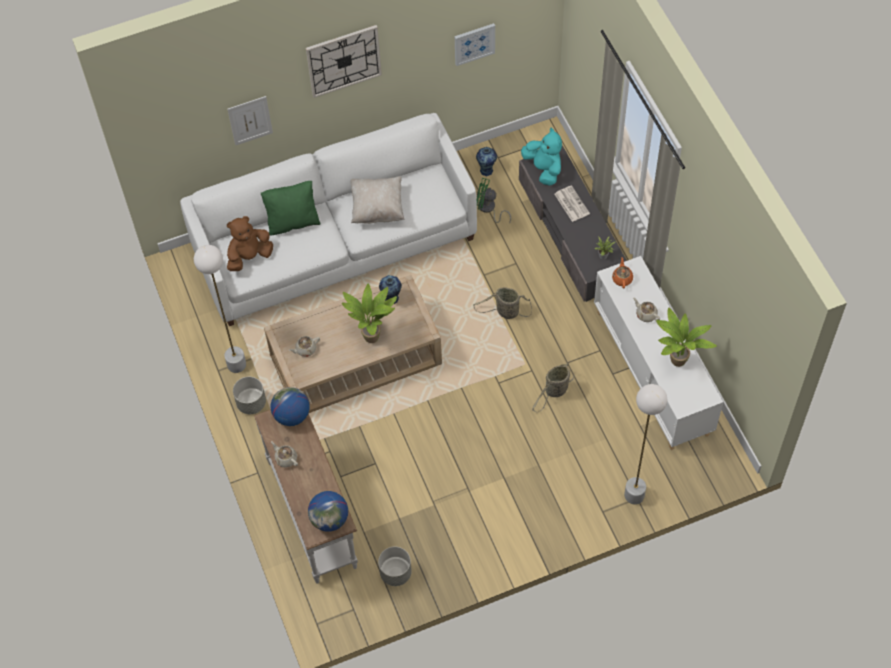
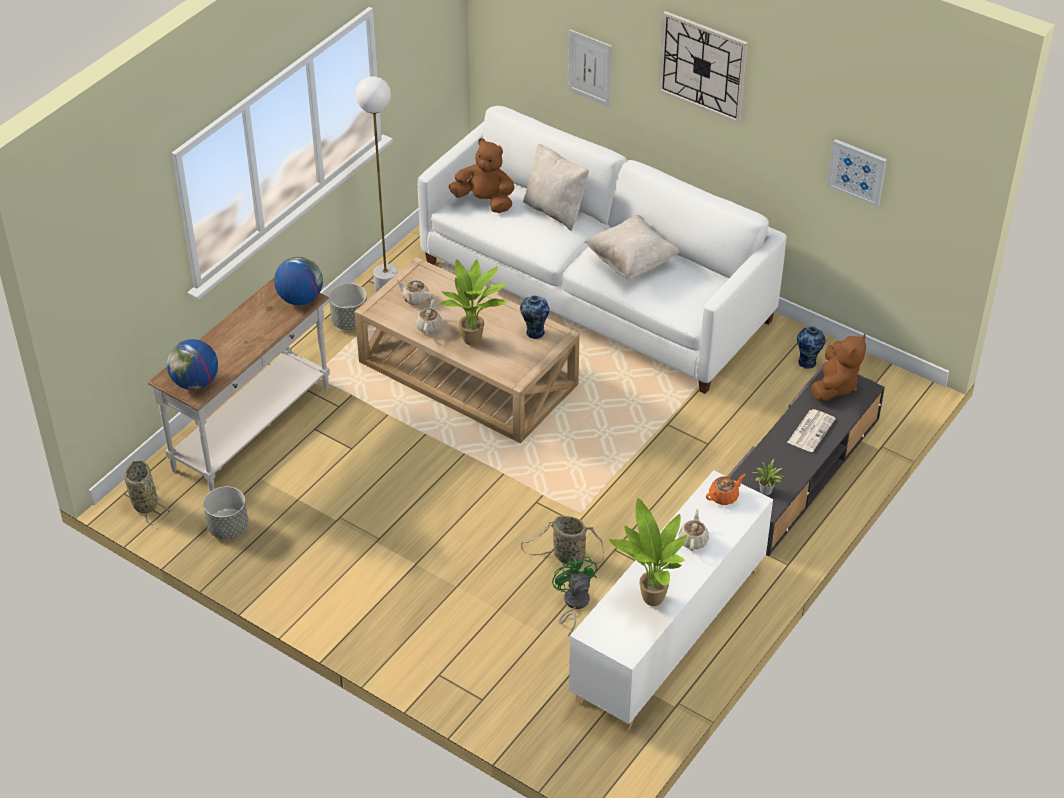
camera: 55 degrees right, 15 degrees down
(285, 458) = (245, 317): beige teapot -> beige teapot (429, 326)
(293, 222) = (555, 210): green pillow -> beige pillow
(488, 209) = (757, 388): green fan -> green fan (573, 604)
(506, 312) = (635, 465): basket -> basket (144, 502)
(544, 169) = (835, 386): turquoise plush toy -> brown plush toy
(634, 495) = (484, 695): white floor lamp -> none

